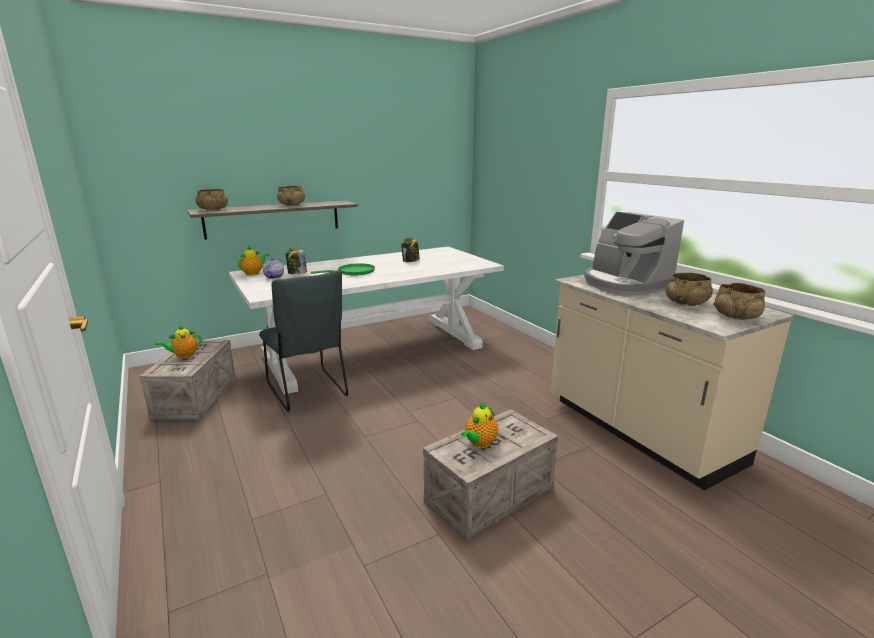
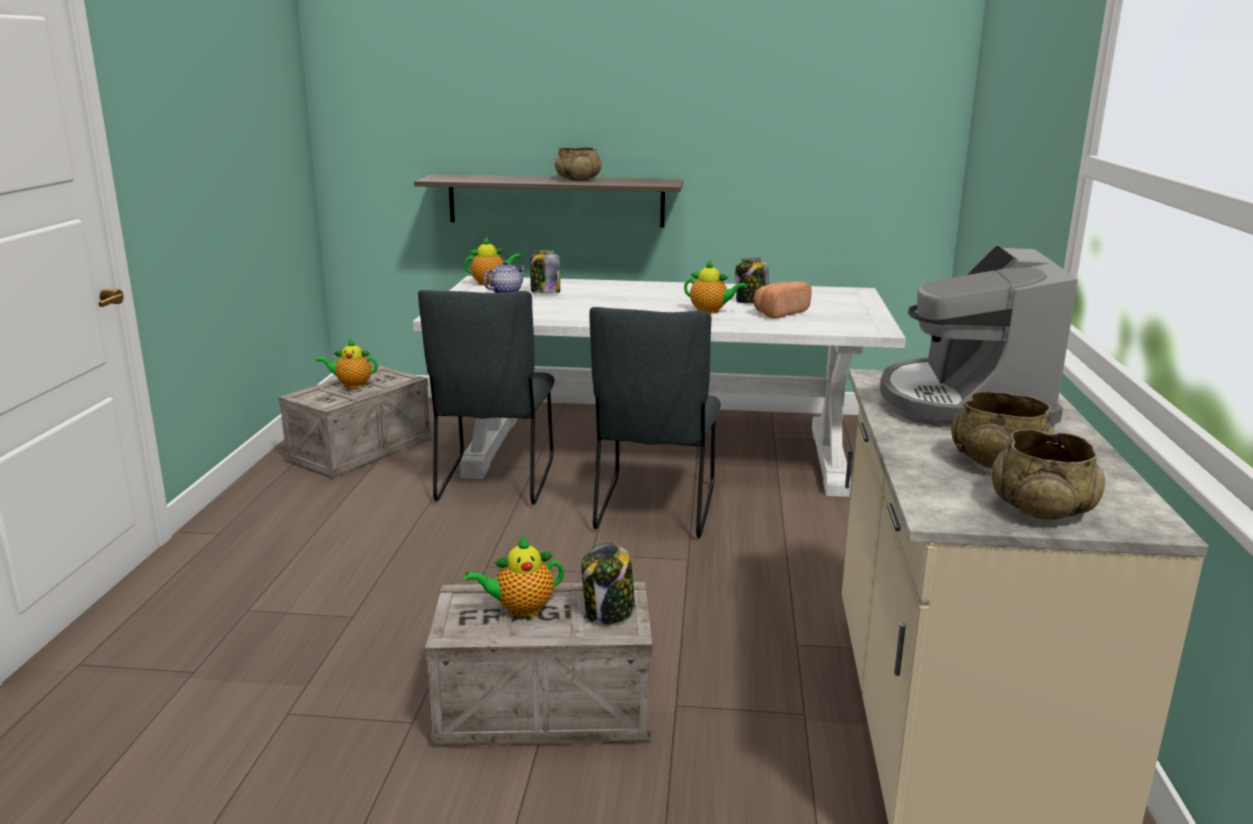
camera: 35 degrees right, 0 degrees up
(213, 210) = (458, 177): beige bowl -> none
(353, 272) = (624, 304): green frying pan -> none
(402, 268) = (711, 311): none -> teapot
(410, 380) = (654, 511): none -> grey chair
(433, 264) = (779, 313): none -> bread
(519, 429) = (609, 613): none -> jar

